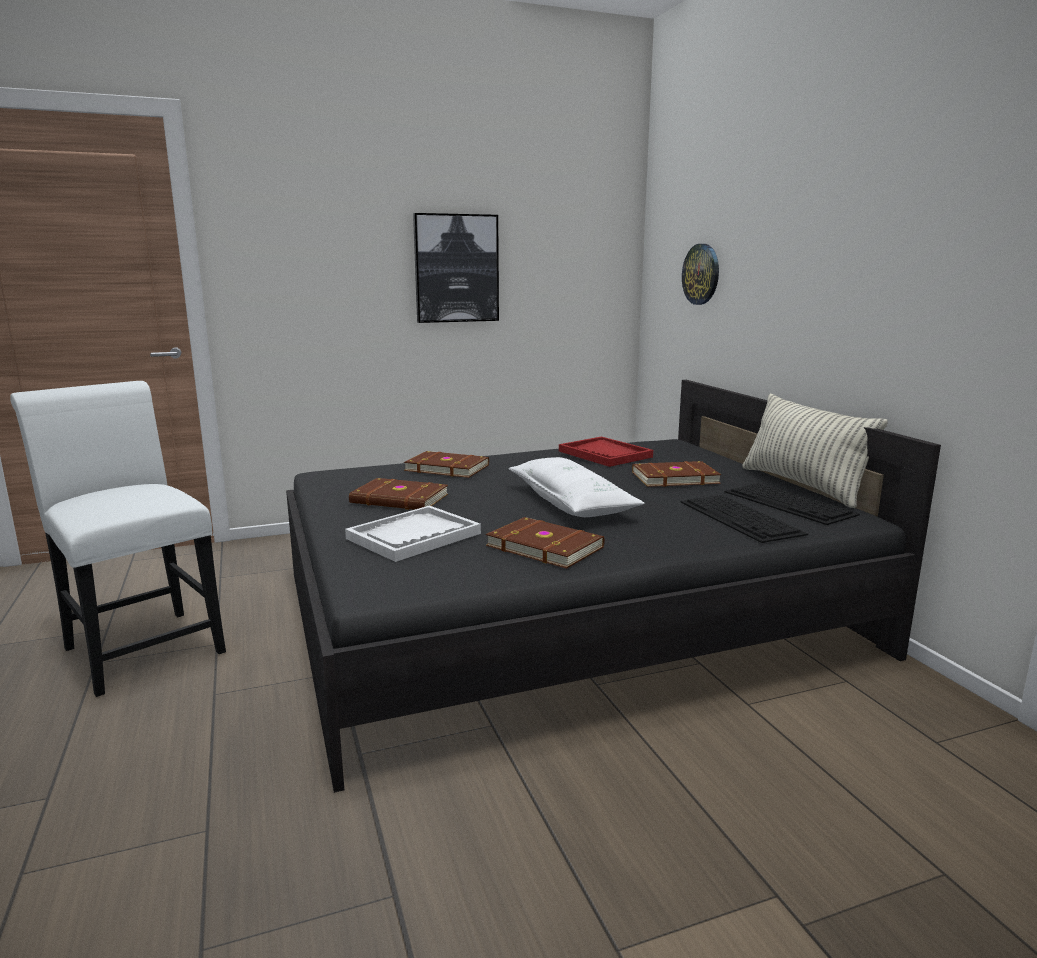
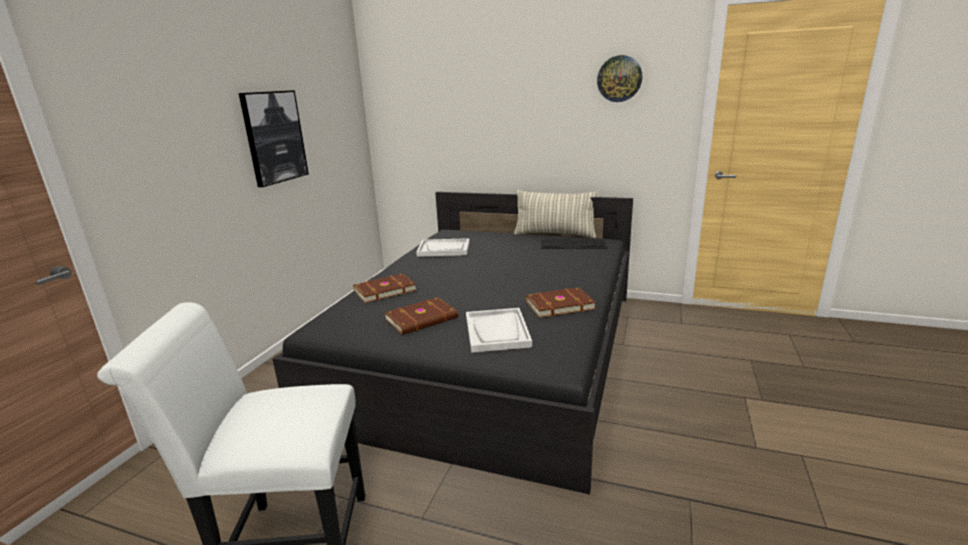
camera: 50 degrees left, 5 degrees up
(571, 502) = (504, 280): white pillow -> none
(605, 454) = (444, 249): red tray -> white tray
(673, 477) = (506, 250): brown book -> none
(701, 274) = (435, 124): wall clock -> wall clock (619, 79)
(741, 518) = (578, 257): keyboard -> none

